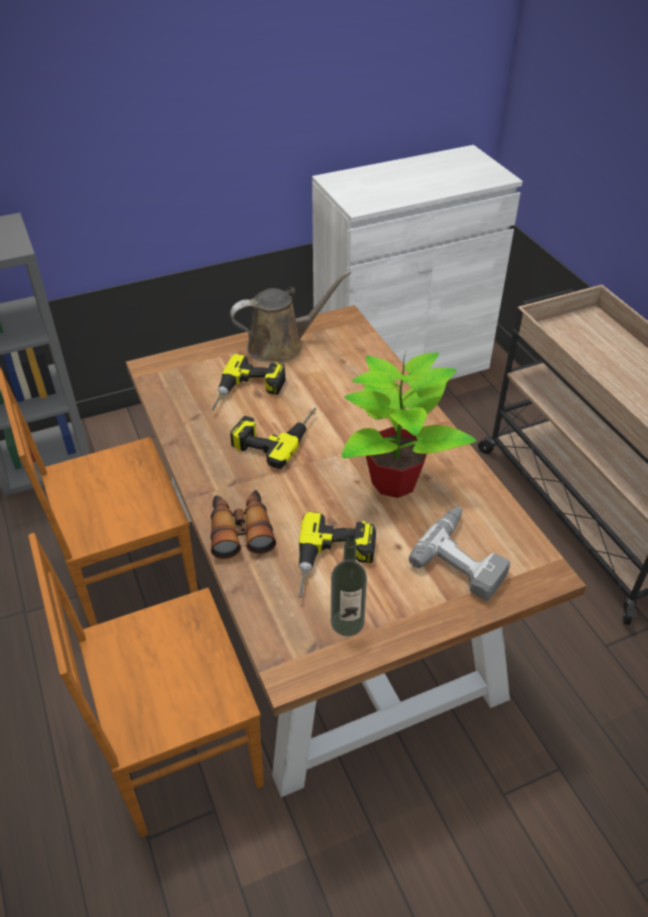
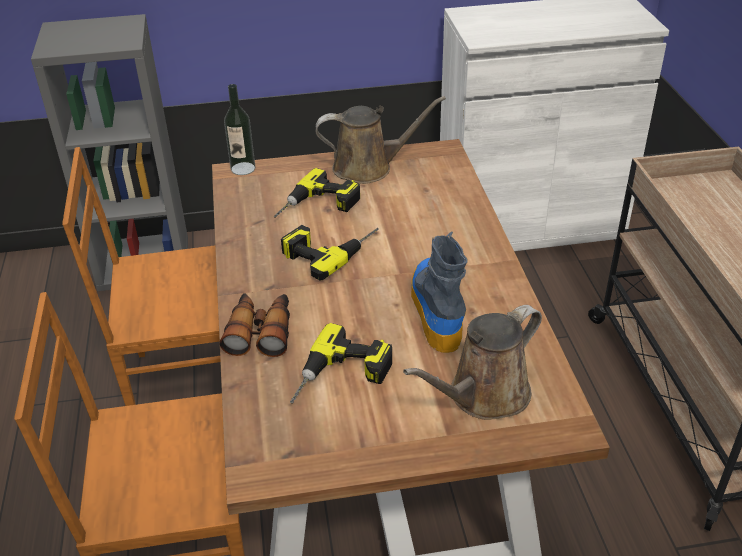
camera: 15 degrees right, 5 degrees down
(347, 622) = (333, 436): bottle -> bottle (243, 168)
(395, 480) = (436, 309): potted plant -> boot
(465, 557) = (483, 396): power drill -> brown watering can

